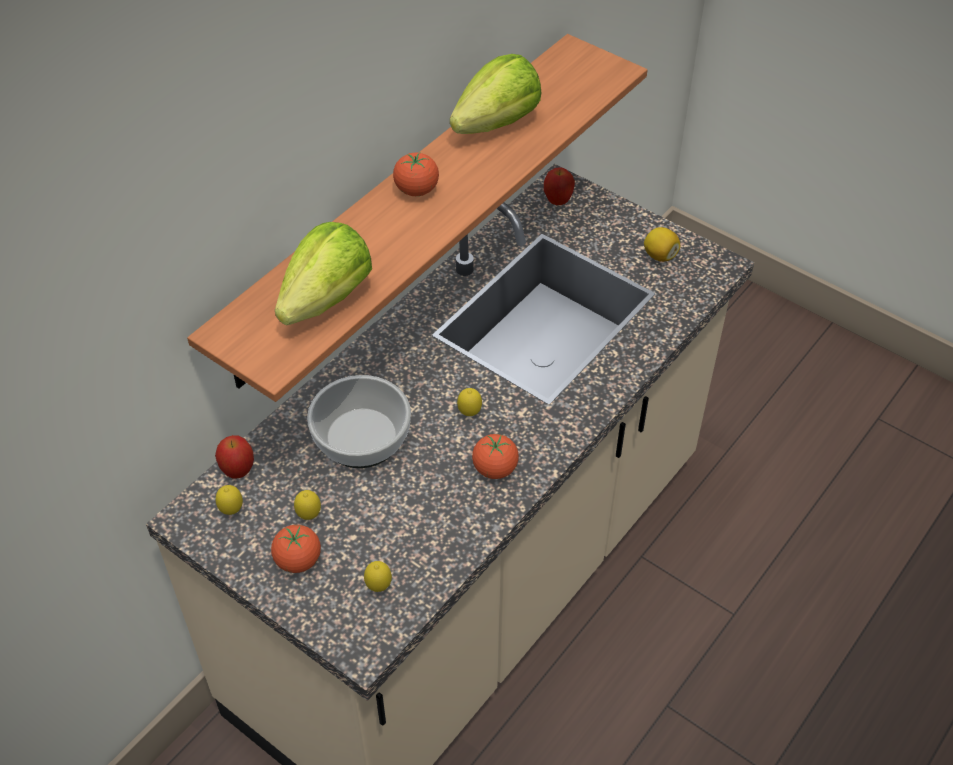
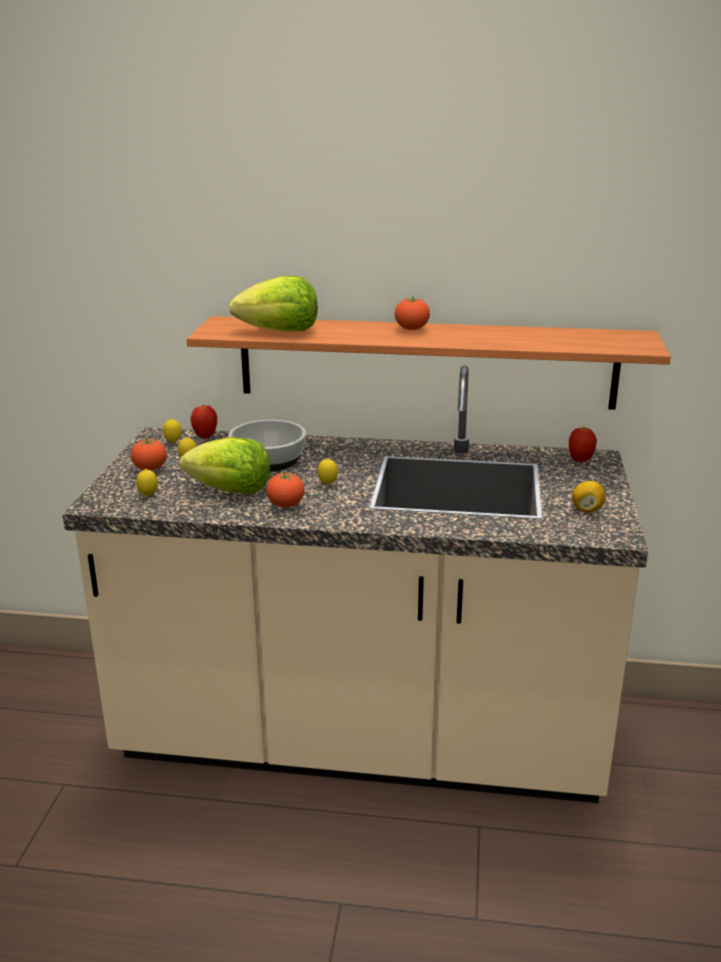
camera: 60 degrees right, 25 degrees down
(497, 123) = (516, 333): lettuce -> lettuce (230, 491)

